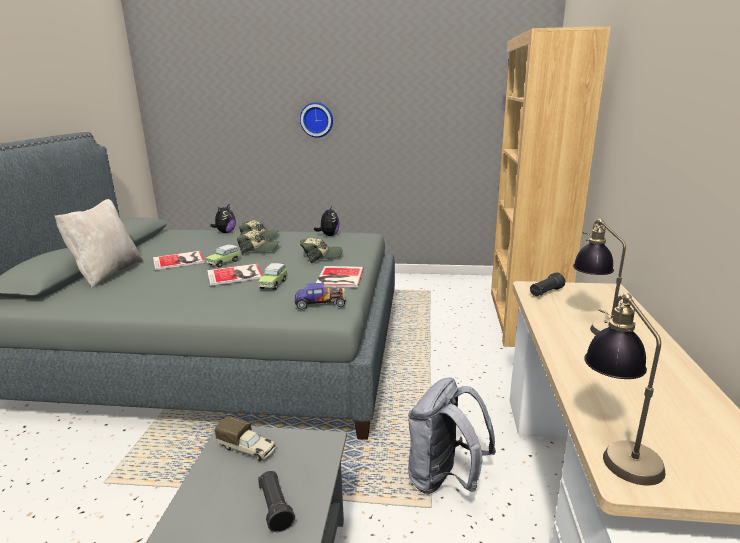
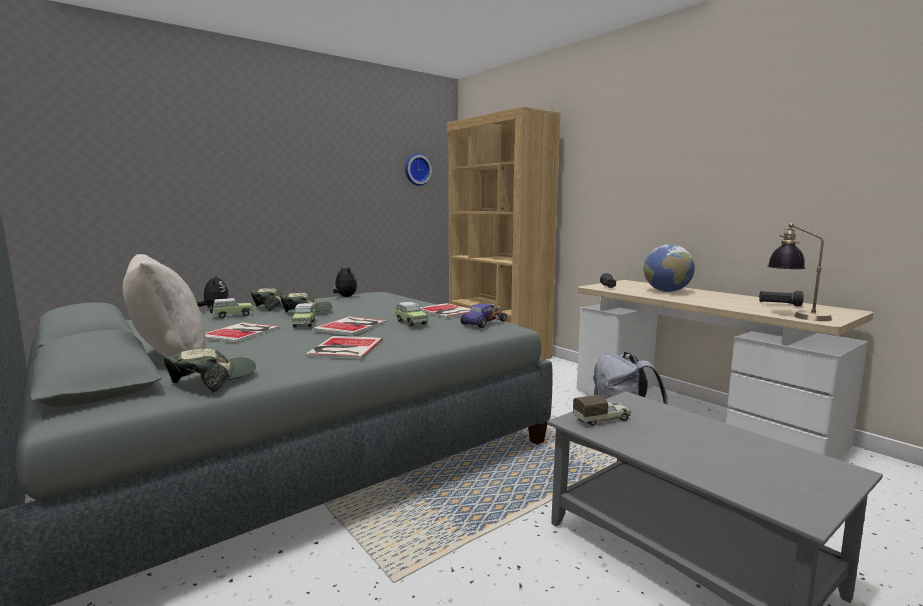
camera: 45 degrees left, 10 degrees down
(178, 297) = (343, 348): none -> book
(218, 240) = (231, 316): none -> toy car
(275, 508) = (690, 430): black flashlight -> black flashlight (779, 304)
(317, 119) = (255, 186): wall clock -> wall clock (416, 169)
(321, 256) = (386, 306): cap -> cap (213, 380)
(597, 325) = (666, 291): table lamp -> globe

